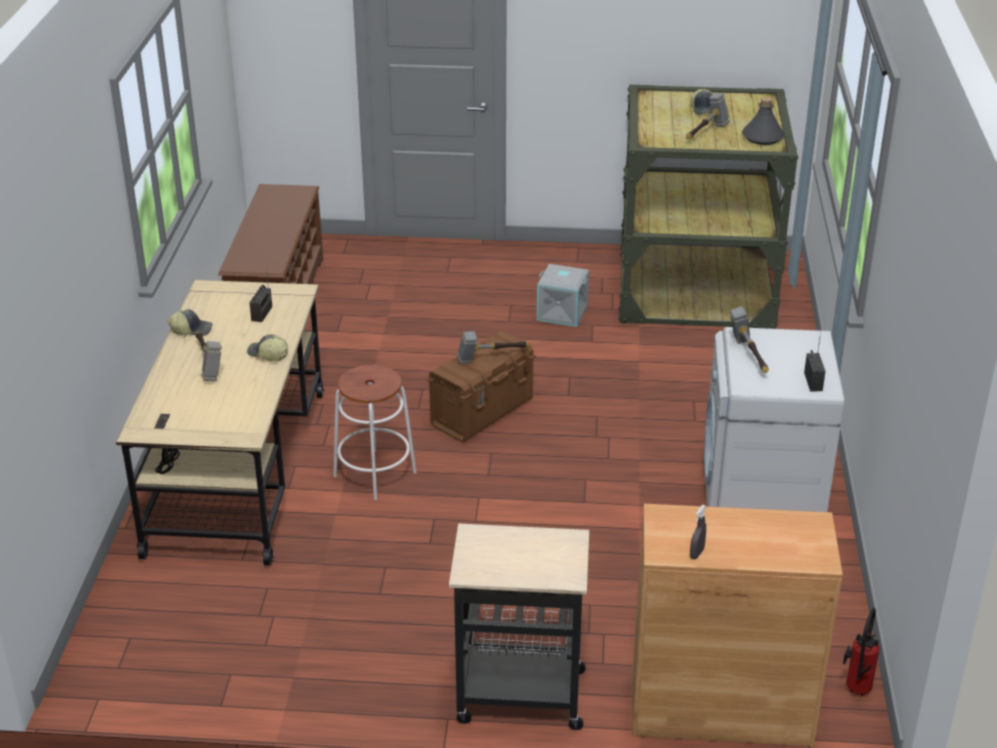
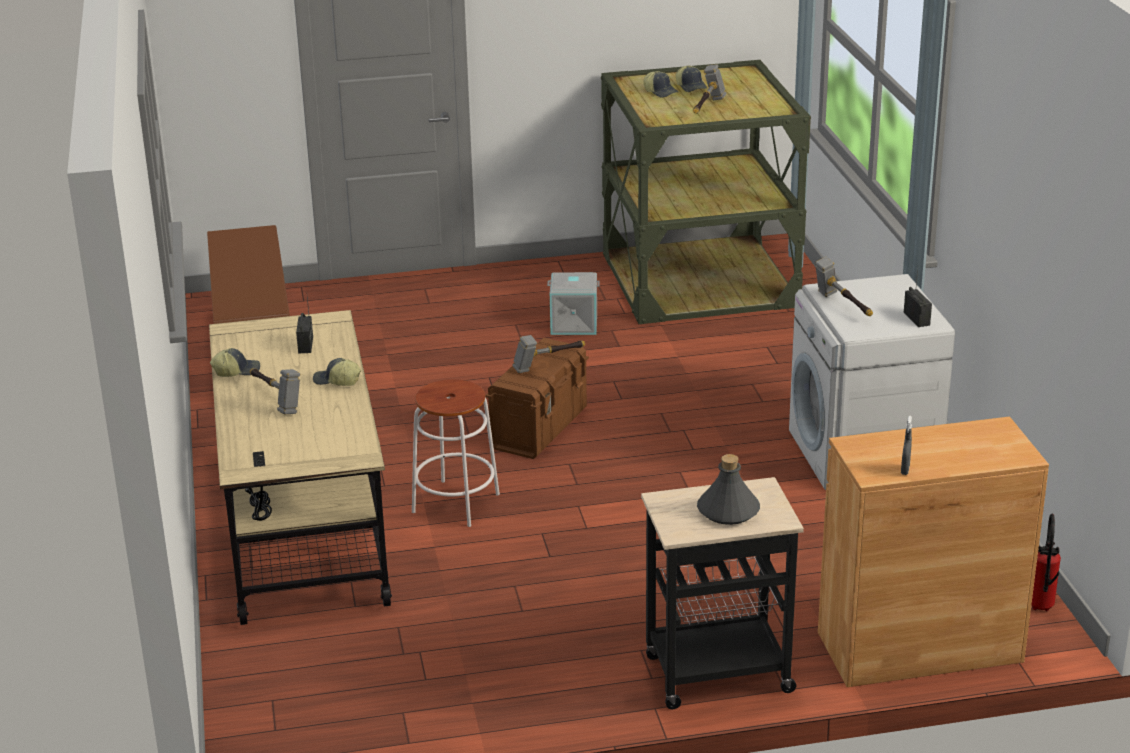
camera: 15 degrees left, 5 degrees down
(672, 111) = (661, 92): none -> cap
(762, 137) = (765, 105): grey bottle -> grey bottle (728, 511)

